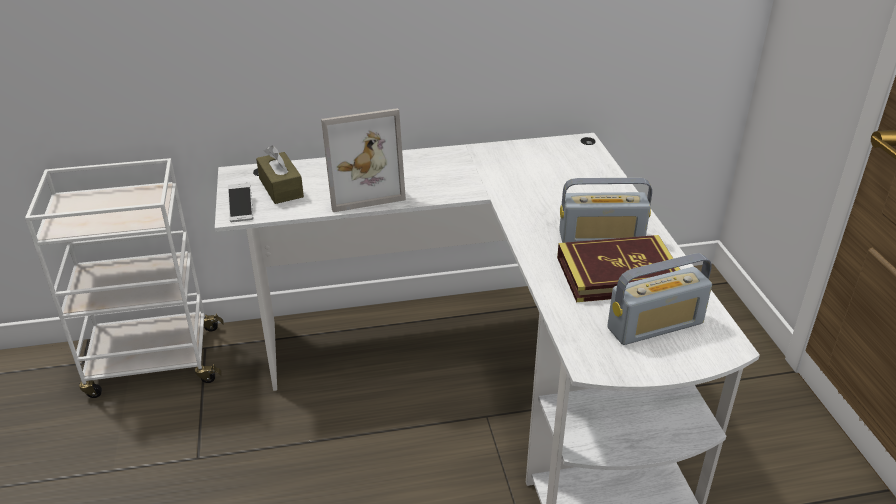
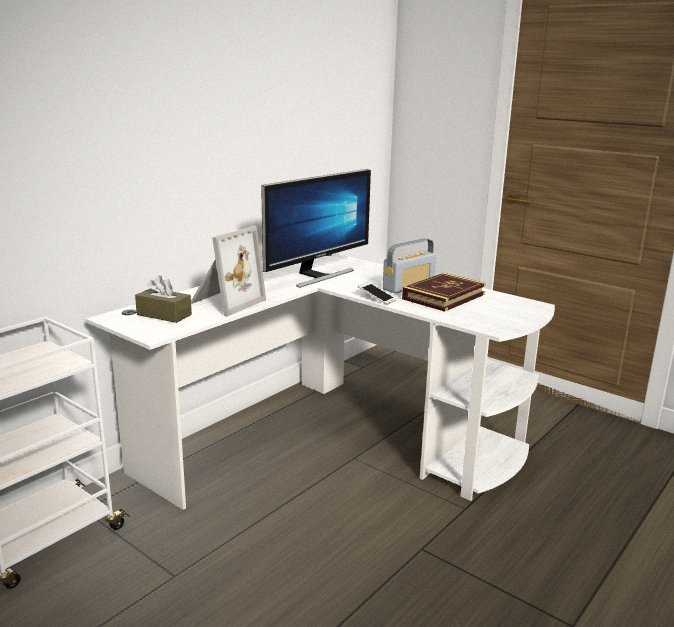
camera: 40 degrees left, 15 degrees down
(241, 208) = (152, 331): phone -> phone (376, 299)
(518, 177) = (317, 275): none -> monitor
(655, 326) = (496, 308): radio -> none

